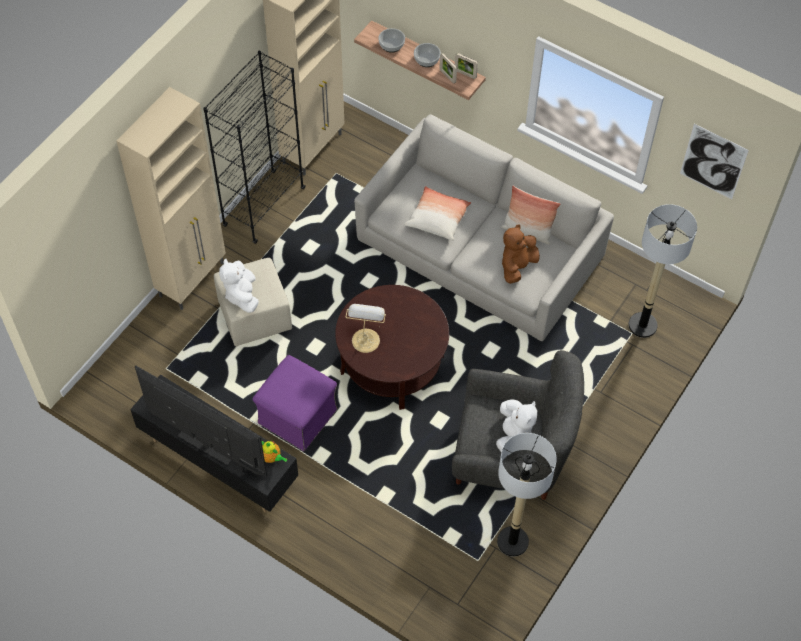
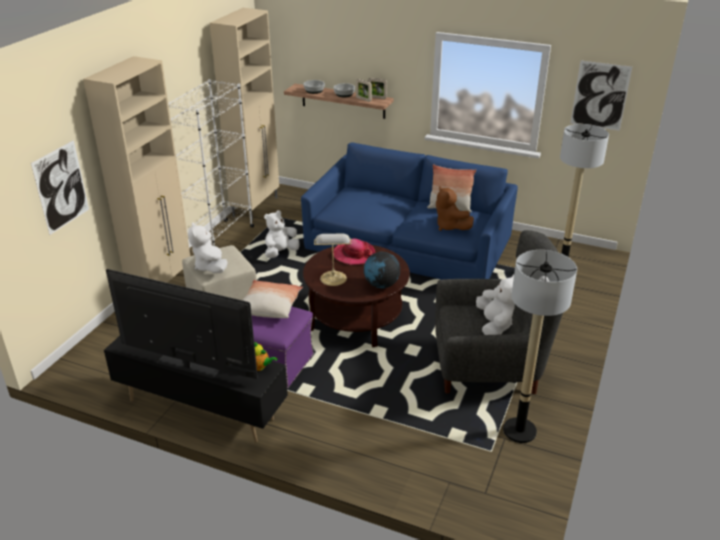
camera: 10 degrees left, 25 degrees down
(92, 239) = (61, 187): none -> picture
(264, 207) = (220, 240): black bookcase -> white bookcase
(329, 241) = (280, 252): none -> white plush toy
(396, 304) = (354, 254): none -> hat
(413, 359) = (381, 285): none -> globe
(437, 219) = (373, 209): pillow -> pillow (270, 307)
(480, 249) = (409, 244): grey sofa -> blue sofa
(517, 266) = (450, 226): brown plush toy -> brown plush toy turned 60 degrees counterclockwise

